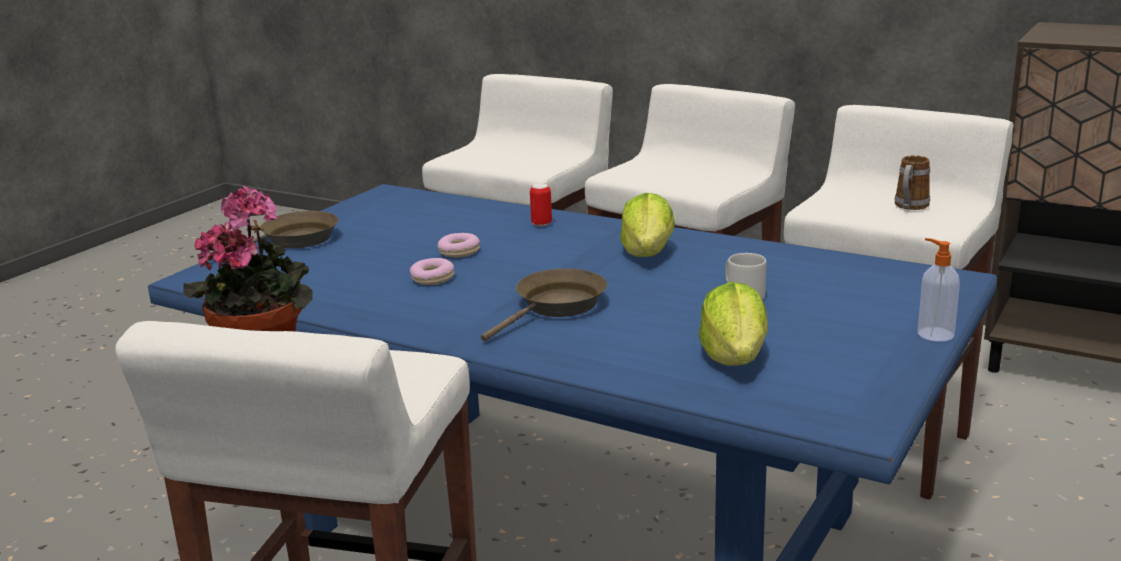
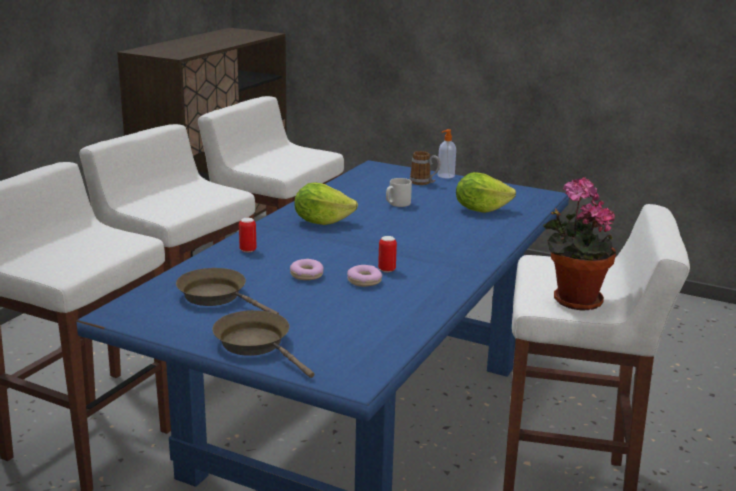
camera: 95 degrees left, 0 degrees up
(467, 289) = (387, 270): none -> can
(556, 307) = (416, 245): brown frying pan -> brown frying pan (217, 296)
(909, 207) = (289, 154): mug -> mug (424, 183)

